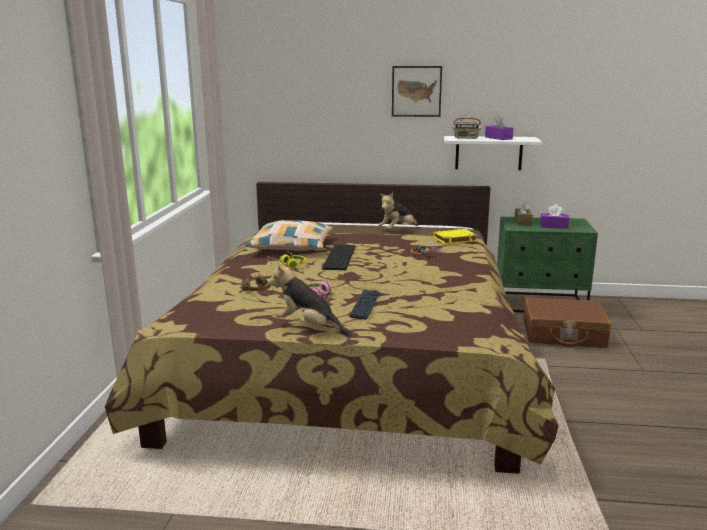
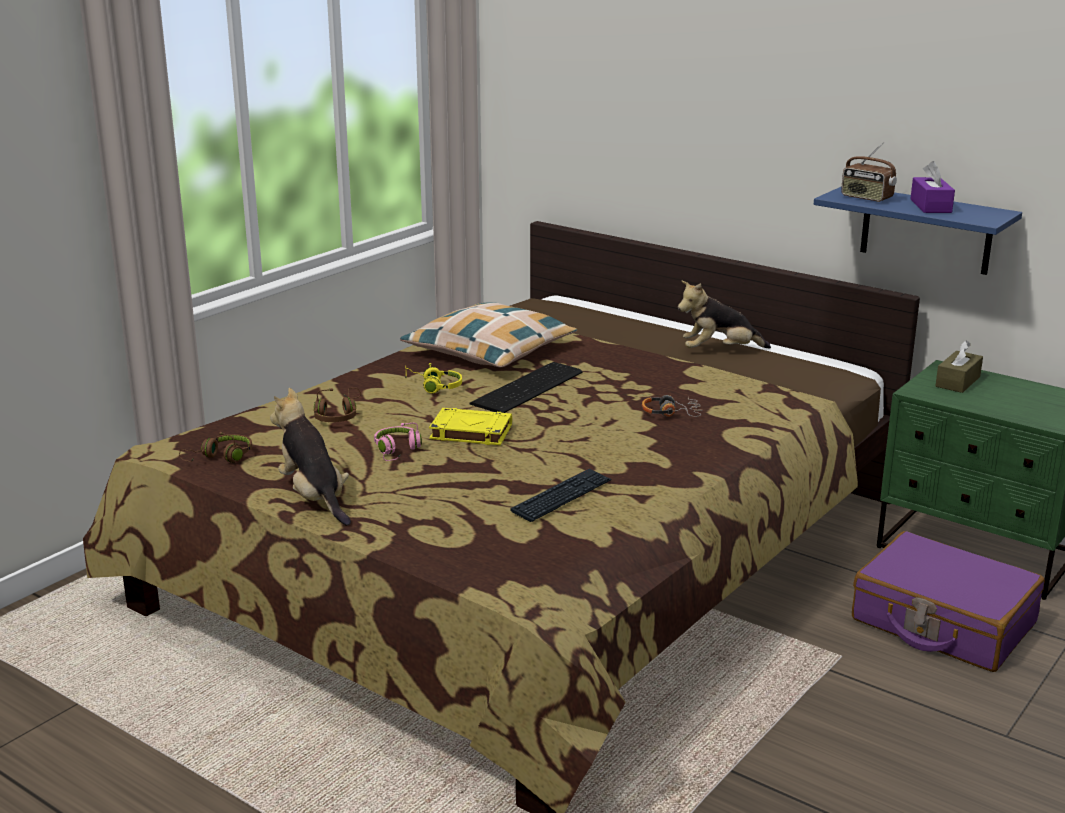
camera: 30 degrees right, 5 degrees up
(217, 321) = (221, 457): none -> brown headphones
(365, 305) = (437, 483): keyboard -> keyboard (562, 497)
(416, 91) = (800, 93): picture -> none
(454, 239) = (771, 392): yellow book -> yellow book (470, 432)
(488, 153) = (926, 230): white shelf -> blue shelf
(554, 226) = (1006, 403): purple tissue box -> none
(563, 334) = (942, 622): brown suitcase -> purple suitcase

